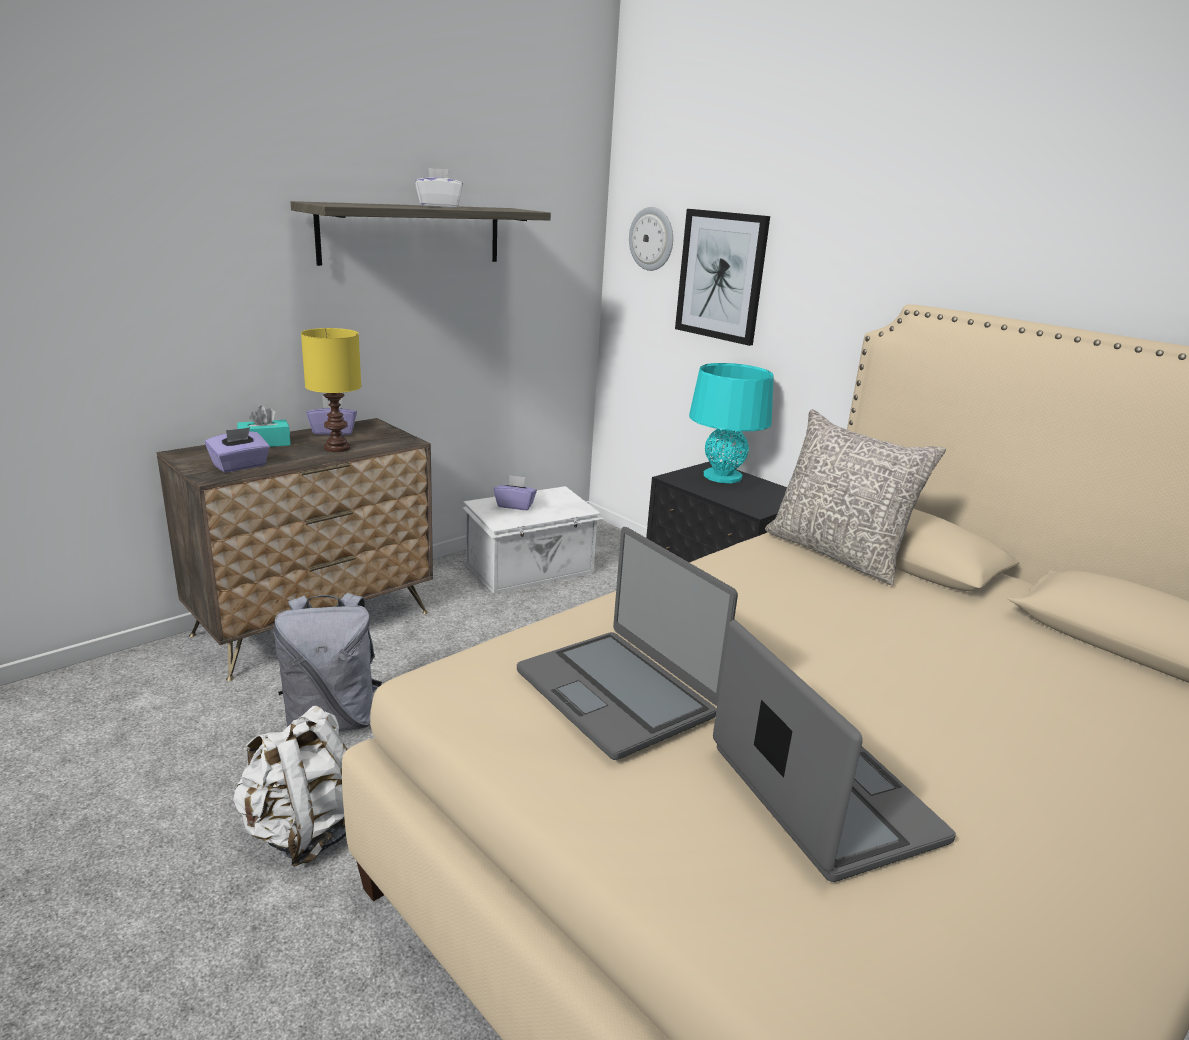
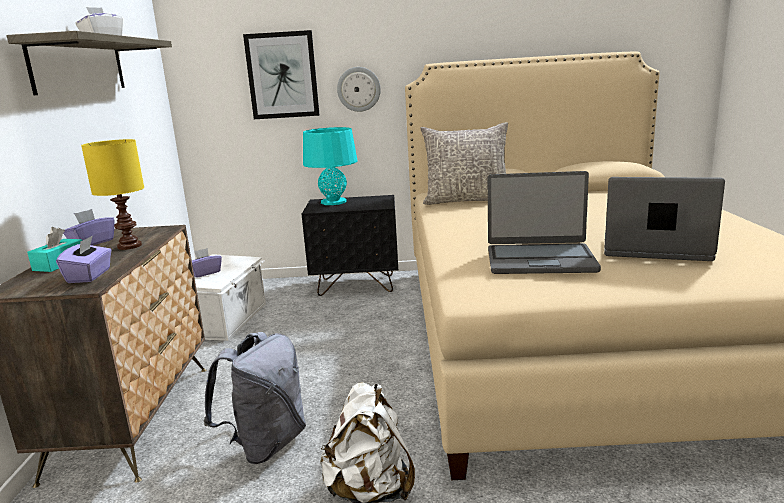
camera: 45 degrees left, 5 degrees down
(652, 239) = (213, 61): wall clock -> wall clock (358, 89)

